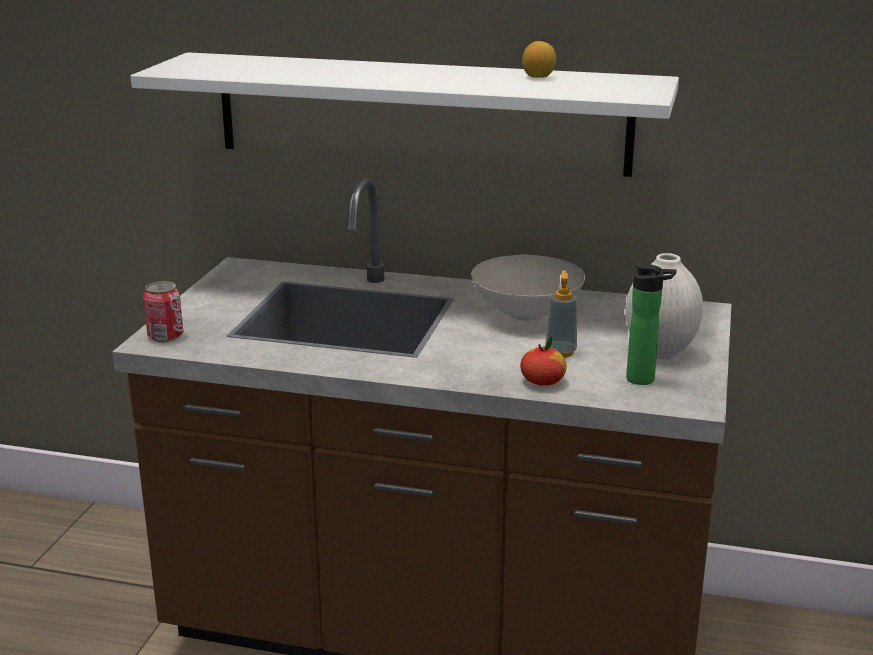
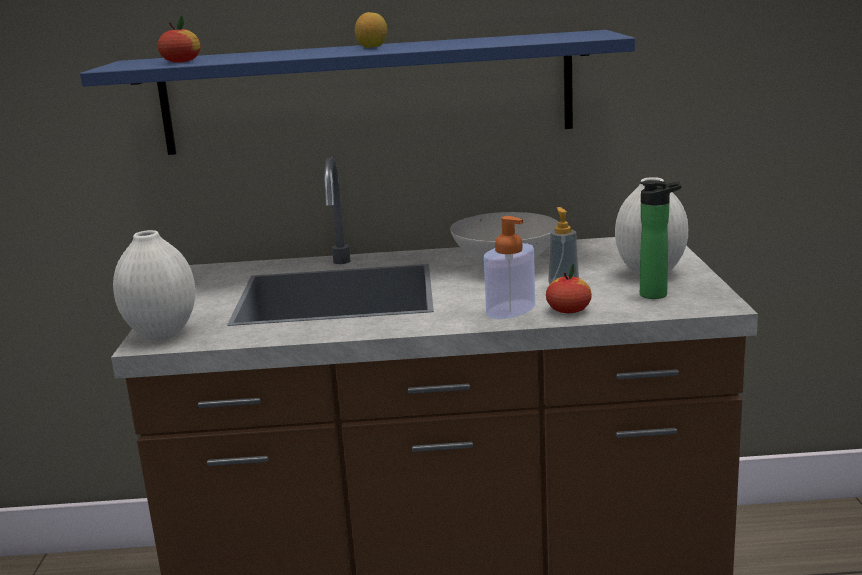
camera: 15 degrees left, 5 degrees down
(165, 336) = (161, 335): can -> white vase
(228, 70) = (181, 61): none -> apple
(420, 113) = (367, 93): white shelf -> blue shelf
(489, 369) = (510, 310): none -> soap dispenser
(538, 77) = (488, 39): lemon -> lemon (372, 47)

